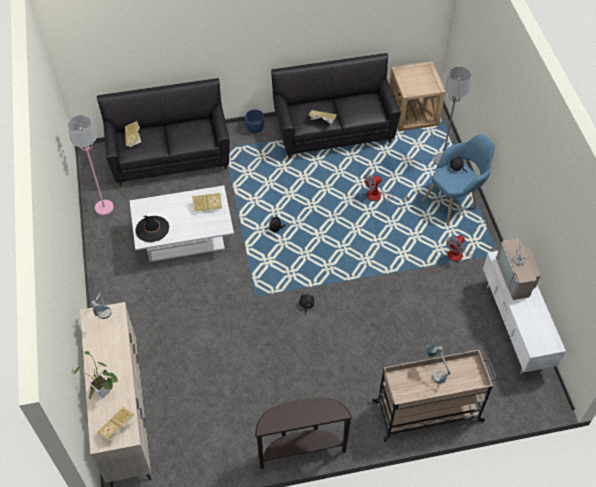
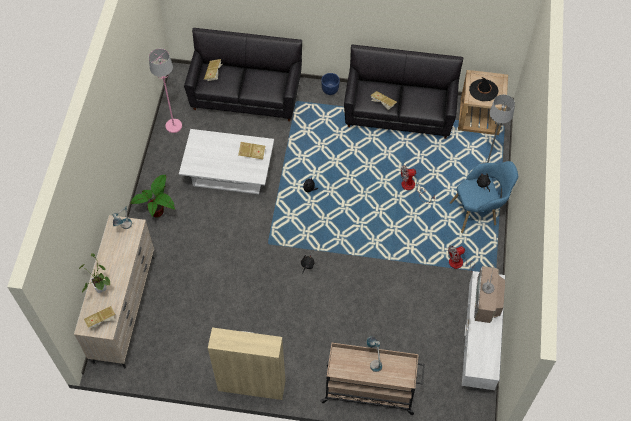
camera: 20 degrees right, 5 degrees up
(124, 301) = (159, 213): none -> potted plant
(152, 229) = (199, 160): black hat -> black hat (483, 90)
(301, 449) = (251, 385): brown console table -> beige cabinet

